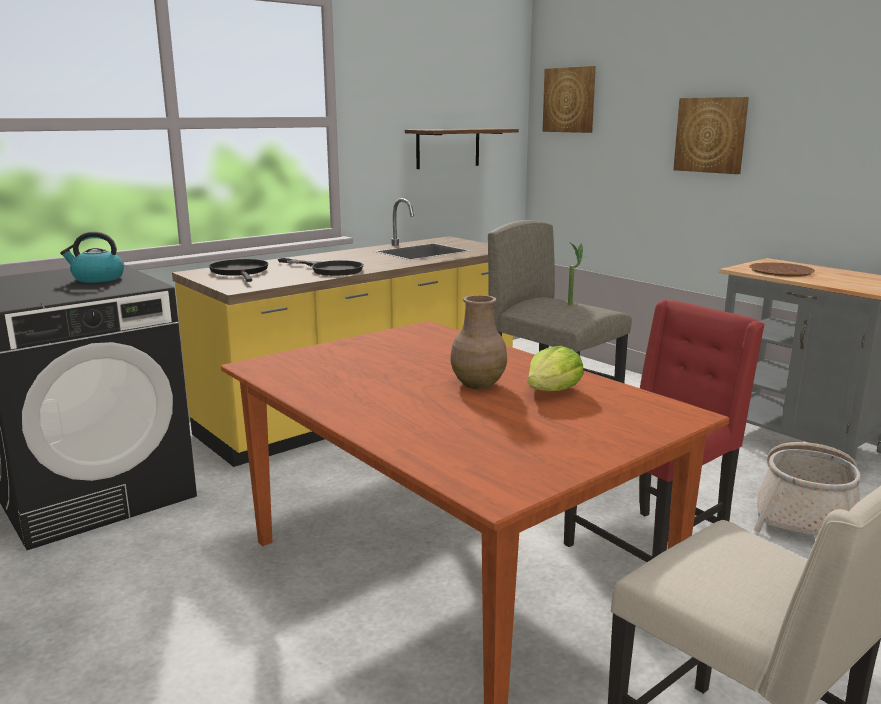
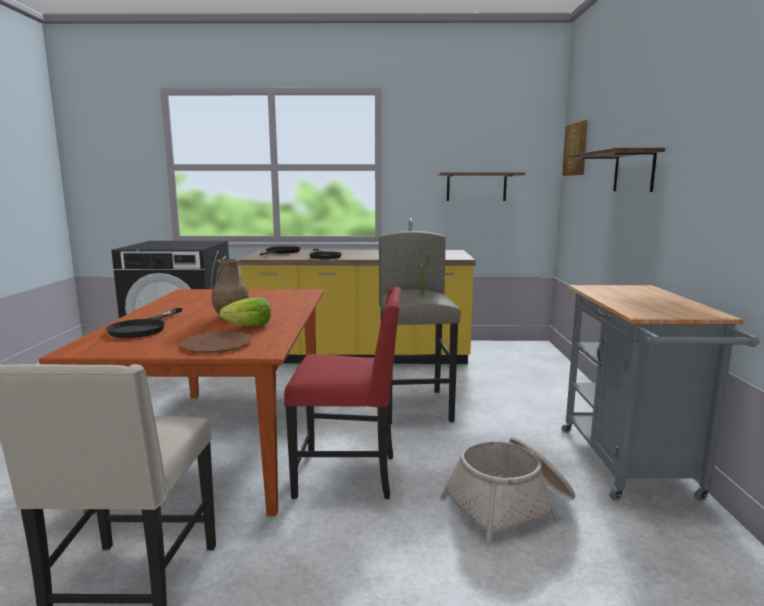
camera: 40 degrees right, 5 degrees down
(97, 278) = (192, 244): kettle -> none
(443, 434) = (143, 328): none -> black frying pan
(711, 135) = (634, 171): picture -> shelf
(780, 271) = (617, 292): brown plate -> brown plate (217, 343)

